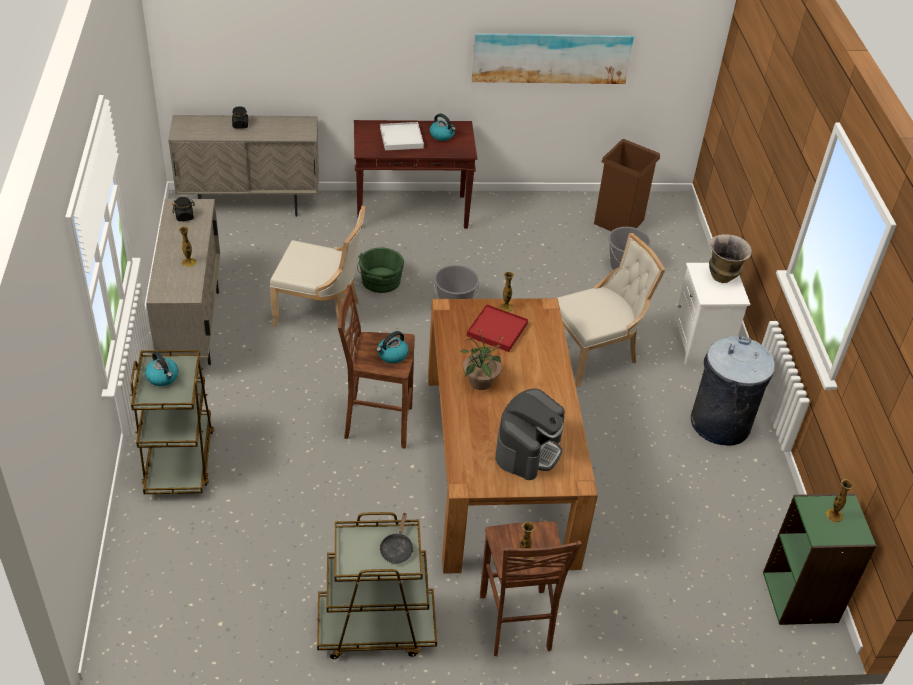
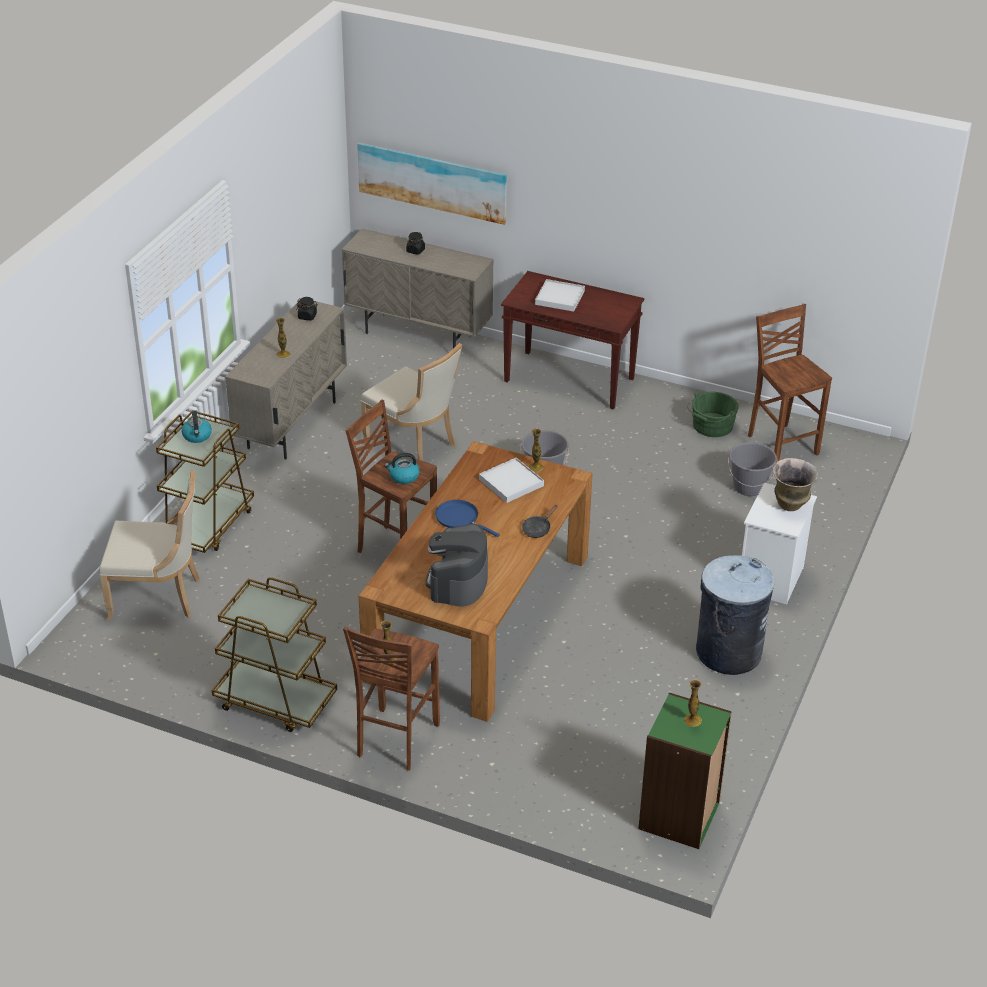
camera: 30 degrees right, 5 degrees down
(380, 282) = (490, 434): green bucket -> green bucket (711, 426)
(397, 548) = (284, 615): black frying pan -> black frying pan (538, 529)
(442, 135) = (602, 304): kettle -> none
(480, 382) = (459, 518): potted plant -> blue frying pan
(497, 330) = (511, 482): red tray -> white tray
(528, 449) = (457, 582): coffee machine -> coffee machine turned 135 degrees clockwise
(551, 57) = (728, 246): picture -> picture (432, 181)
(595, 354) = (651, 555): beige chair -> beige chair (159, 597)
(619, 221) = (781, 444): brown trash can -> brown stool

